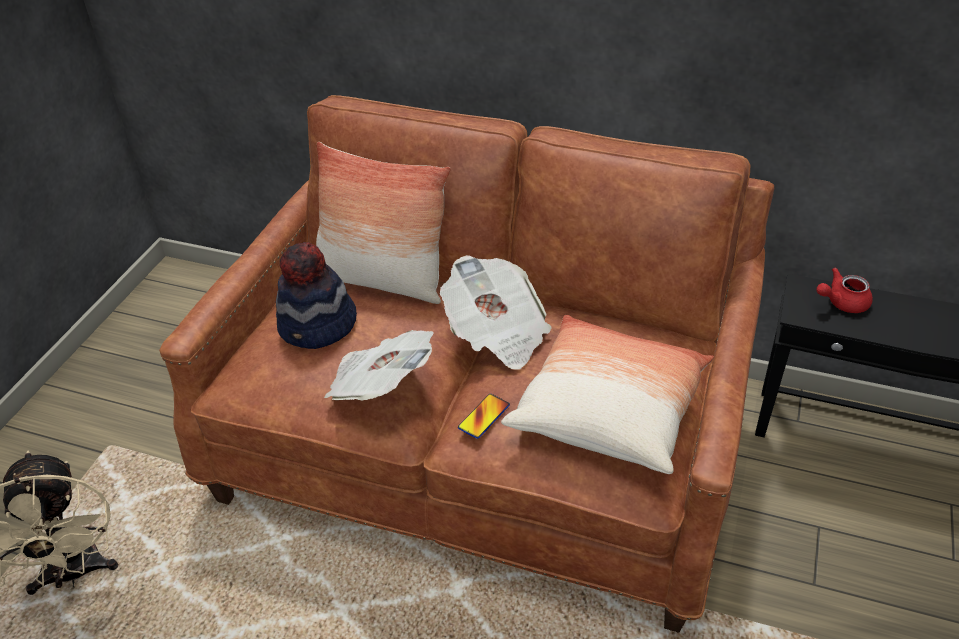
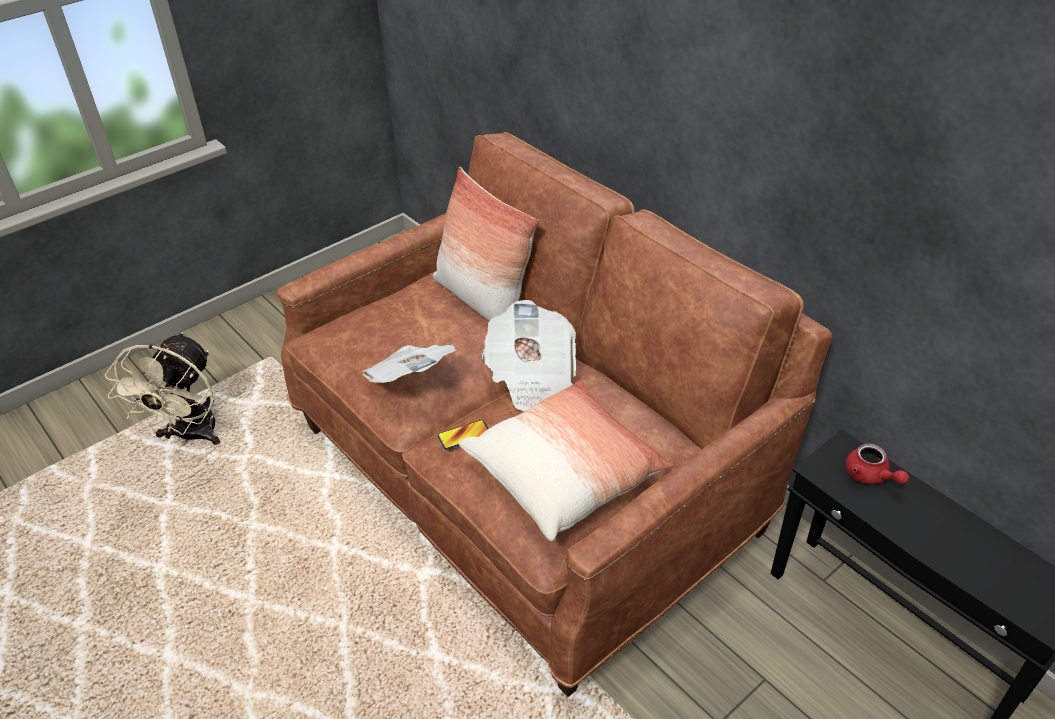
camera: 30 degrees right, 0 degrees up
(318, 326) = (404, 317): hat -> none
(841, 303) = (870, 476): red teapot -> red teapot turned 135 degrees counterclockwise

